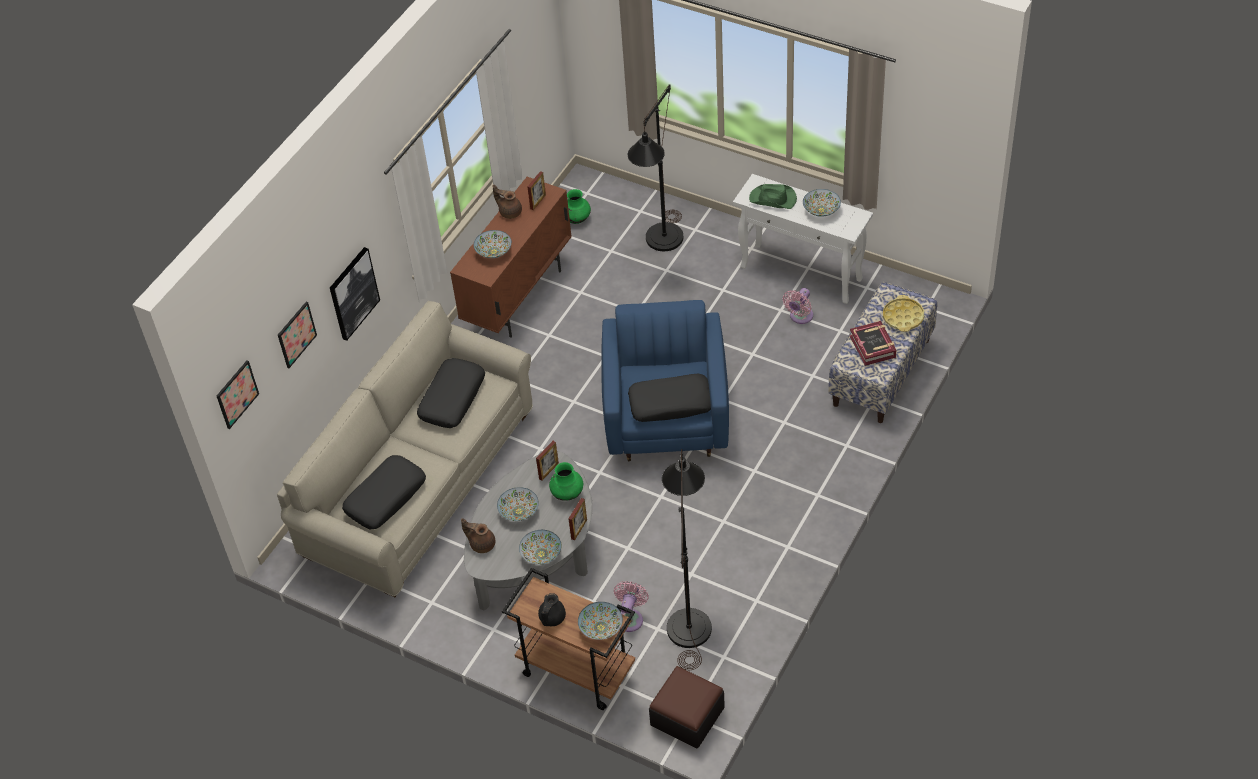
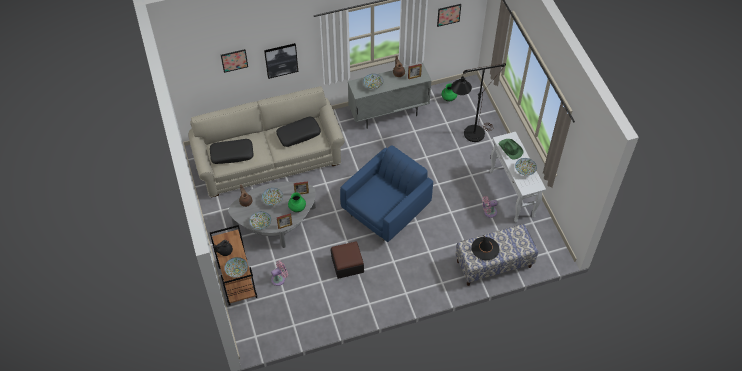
camera: 40 degrees right, 5 degrees up
(237, 394) = (185, 67): picture -> picture (448, 14)
(519, 297) = (388, 114): brown cabinet -> grey cabinet
(671, 403) = (375, 204): black pillow -> none
(687, 716) = (254, 335): ottoman -> ottoman (347, 264)
(689, 617) = (300, 298): black floor lamp -> none
(873, 346) = (485, 248): book -> black hat
(903, 317) = (513, 246): yellow tray -> none

